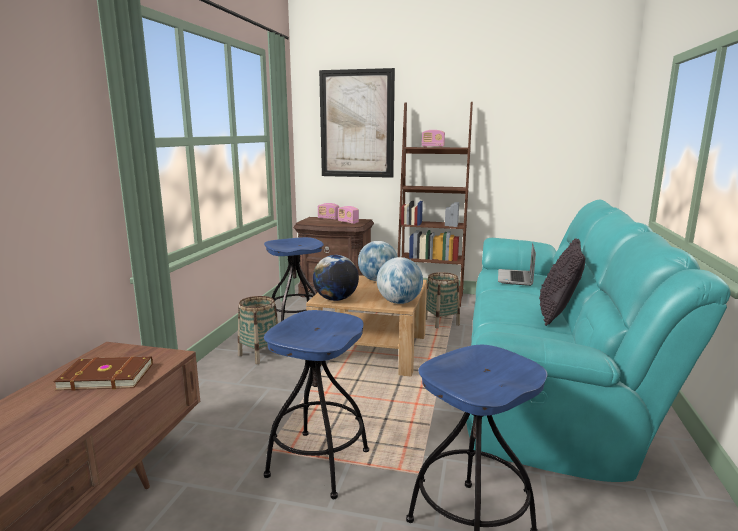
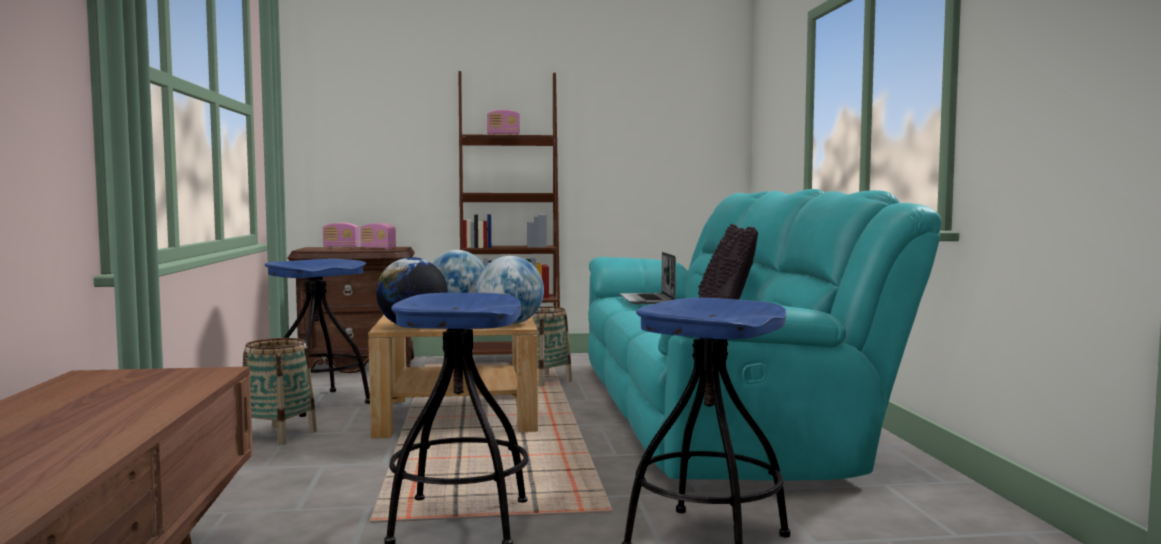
camera: 20 degrees left, 10 degrees down
(106, 376) = (122, 392): brown book -> none
(356, 124) = (383, 102): picture -> none

